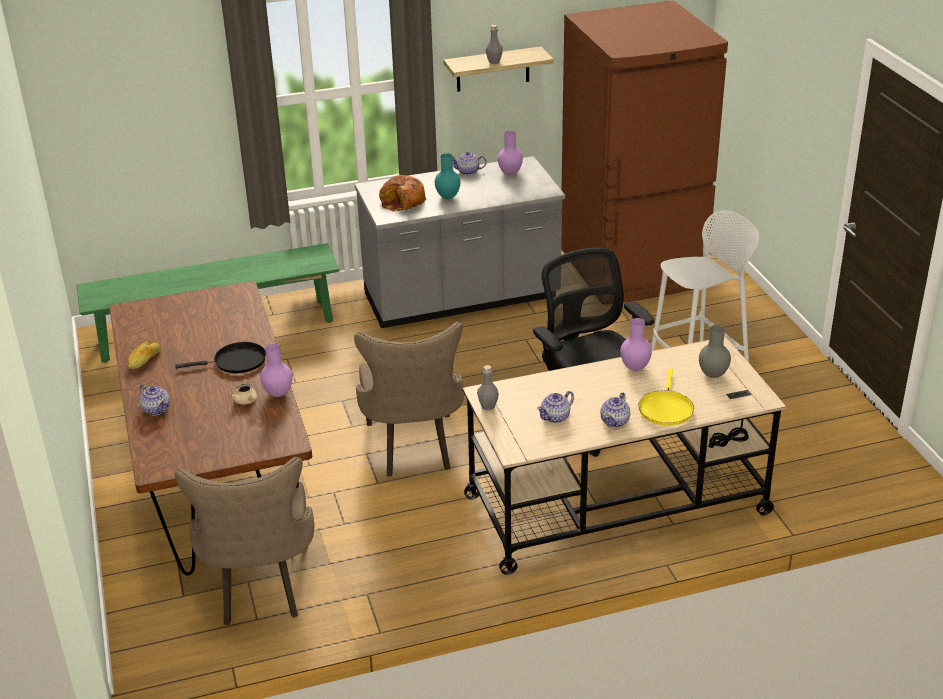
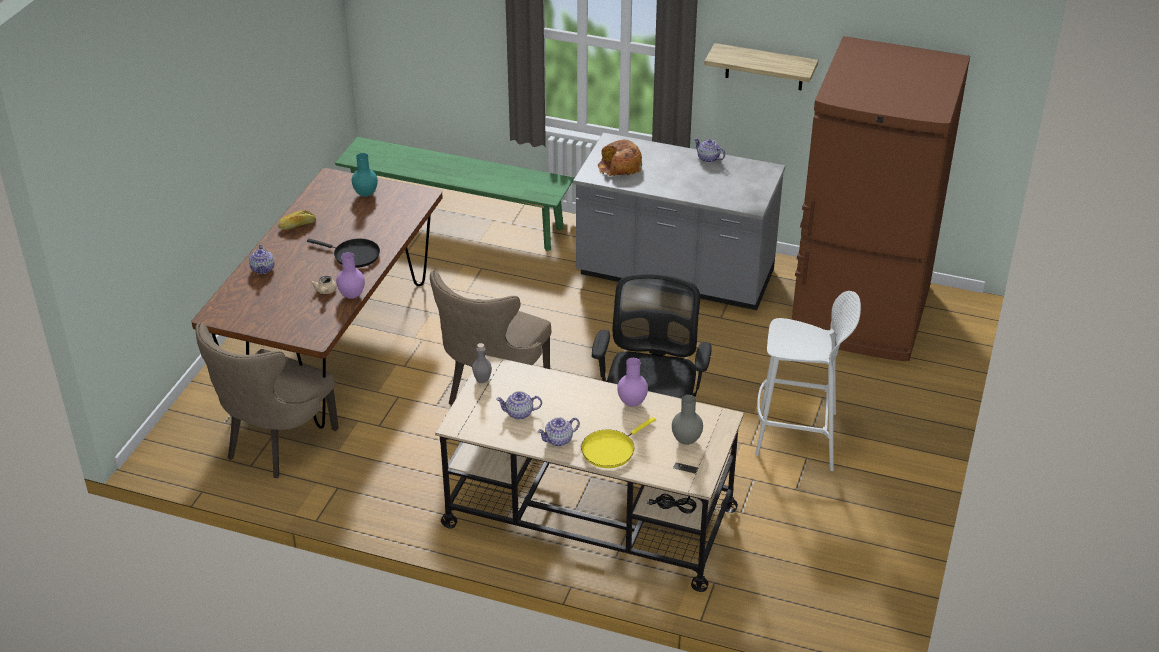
camera: 35 degrees right, 5 degrees up
(447, 197) = (660, 176): turquoise vase -> turquoise vase (365, 194)
(494, 62) = (753, 62): grey bottle -> none
(510, 173) = (742, 175): purple vase -> none

